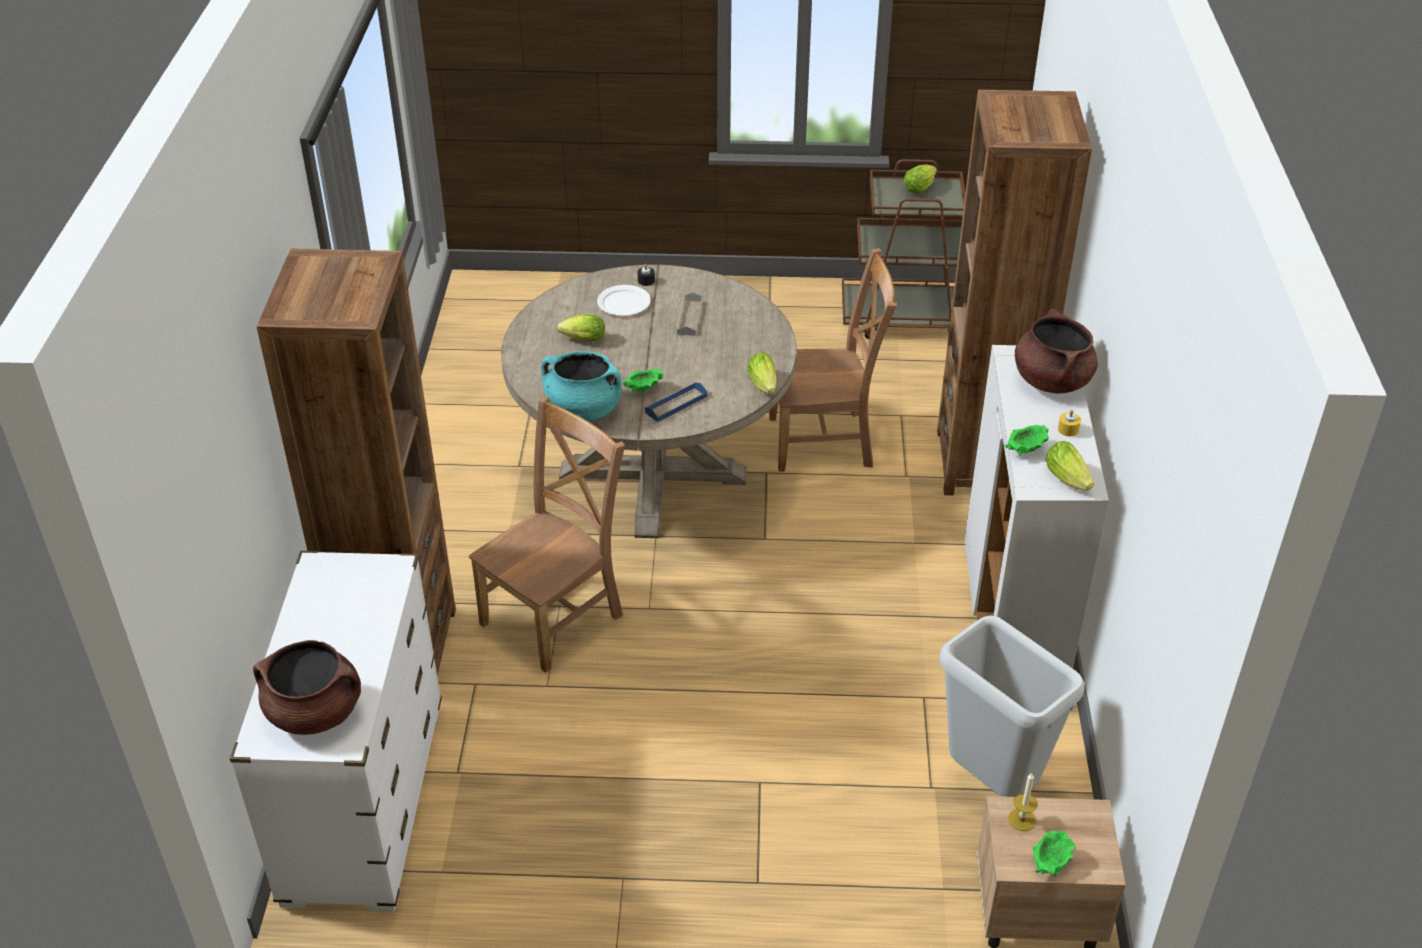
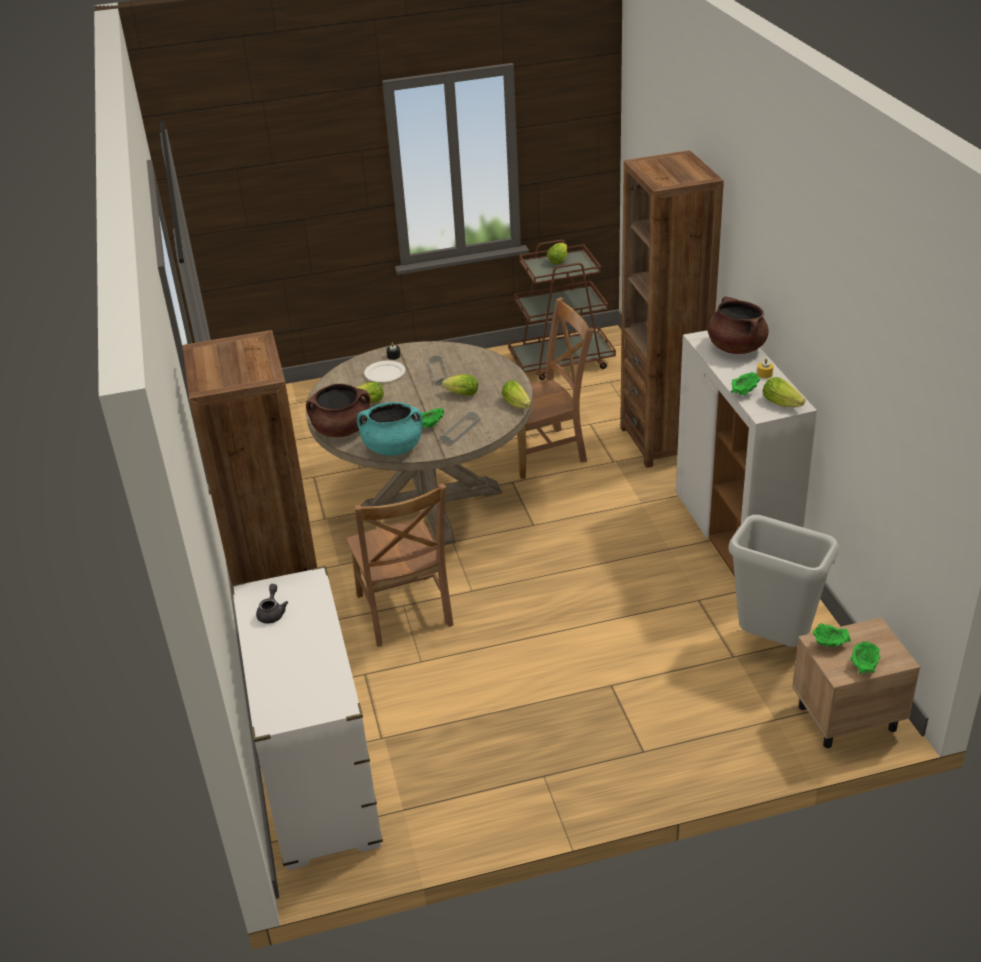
camera: 15 degrees left, 5 degrees down
(315, 712) = (305, 690): brown cooking pot -> brown cooking pot (341, 430)
(328, 600) = (272, 613): none -> grey teapot
(556, 616) = (404, 613): brown chair -> brown chair turned 135 degrees clockwise
(676, 404) = (460, 430): blue tray -> grey tray
(700, 354) = (460, 394): none -> lettuce
(1022, 819) = (830, 644): candle -> green bowl

